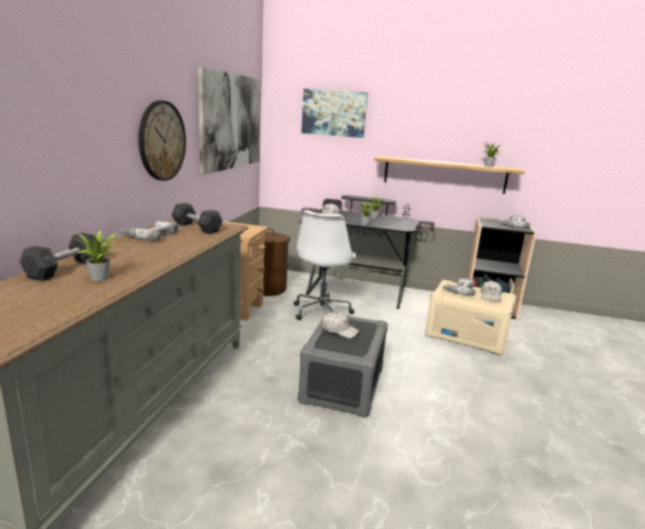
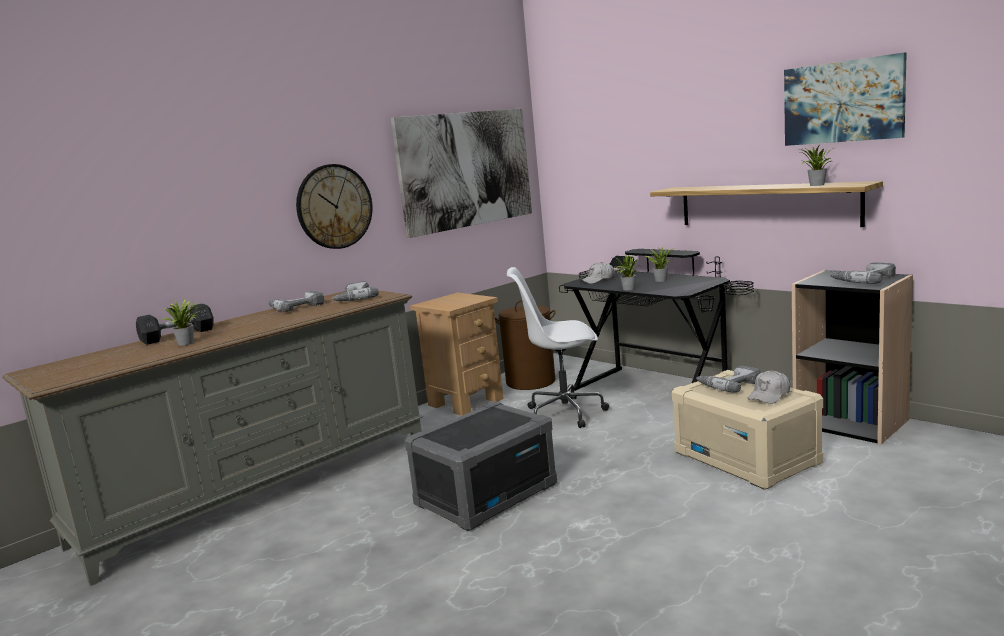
camera: 35 degrees right, 5 degrees down
(197, 227) = (353, 298): grey dumbbell -> power drill
(321, 313) = (563, 414): white office chair -> white office chair turned 45 degrees clockwise
(334, 113) = (612, 136): picture -> picture (843, 102)
(339, 330) = (475, 422): white cap -> none

